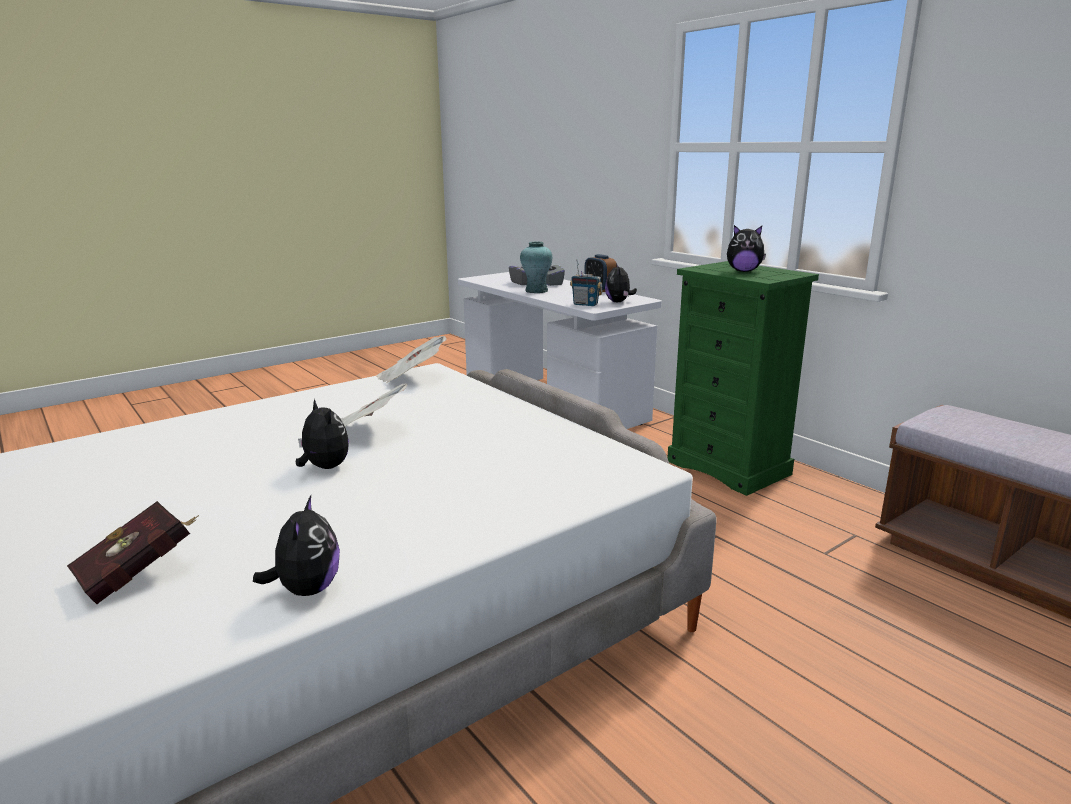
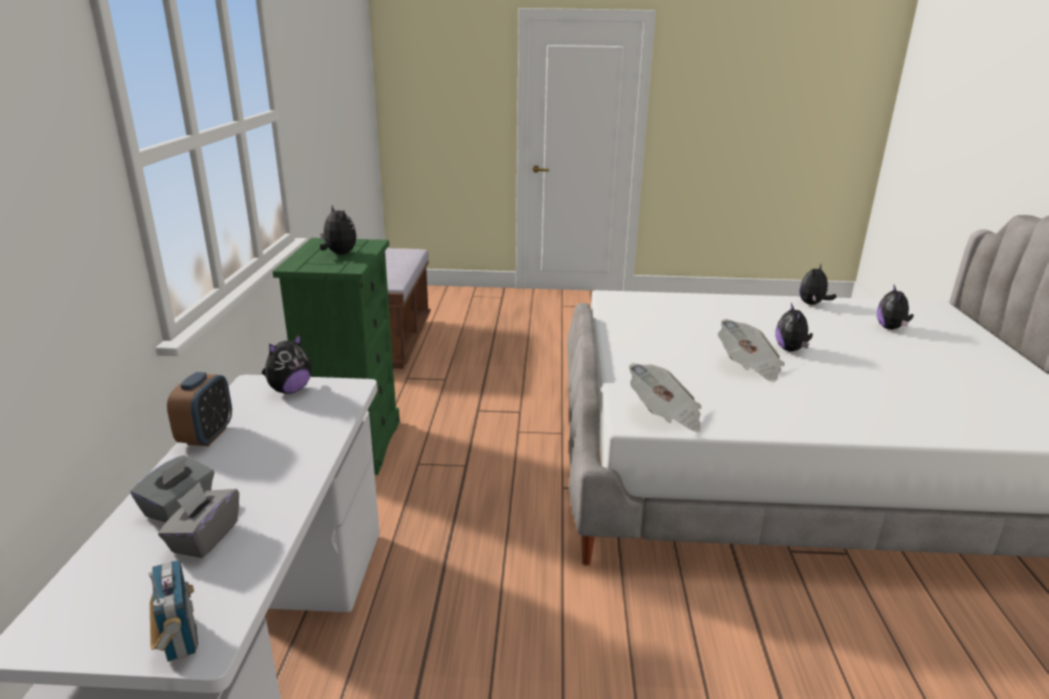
camera: 140 degrees left, 5 degrees up
(141, 573) = (891, 328): red book -> plush toy
(536, 291) = (277, 480): turquoise vase -> none
(585, 304) = (334, 401): radio -> radio (179, 639)

